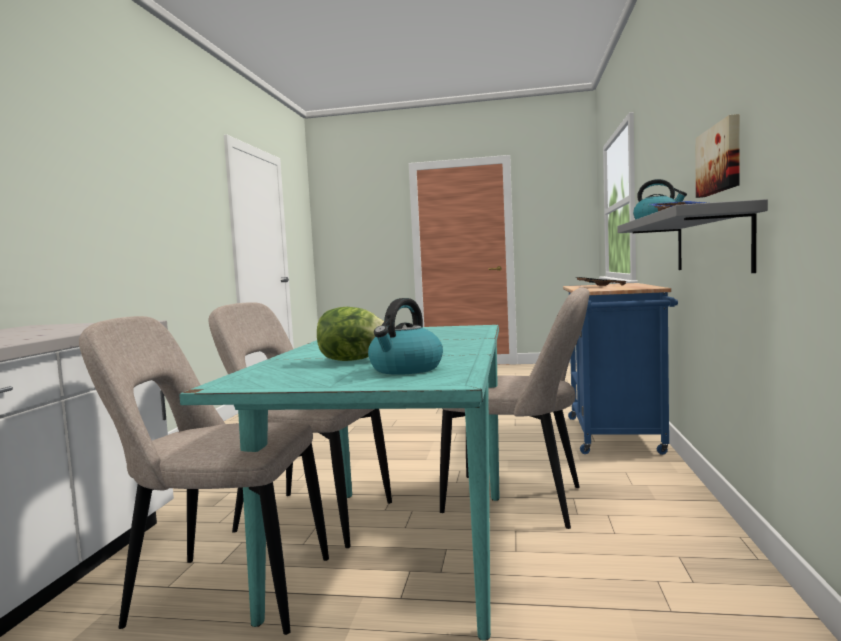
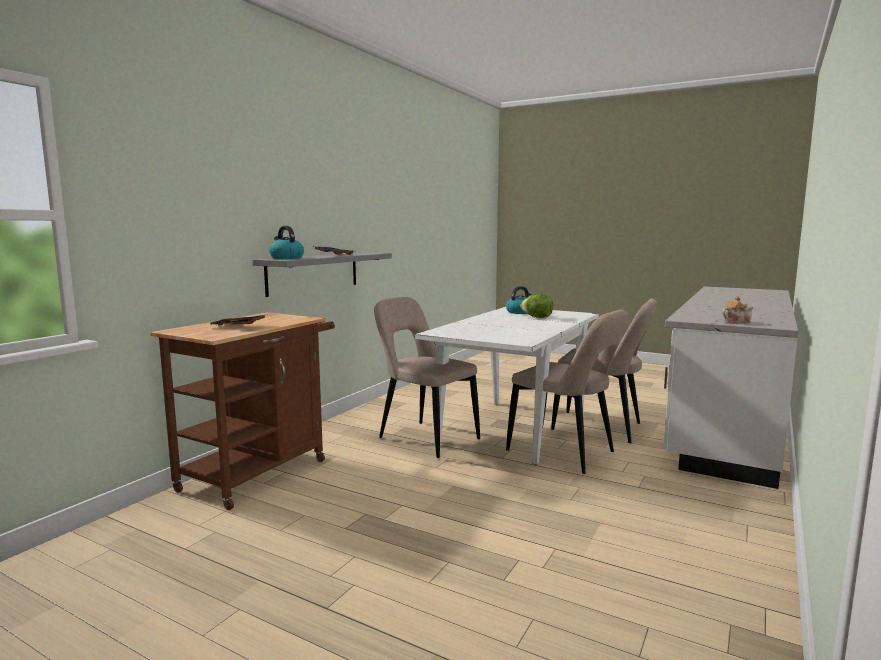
camera: 160 degrees left, 5 degrees up
(71, 325) = (736, 322): none -> teapot
(399, 550) = (513, 429): turquoise dining table -> white dining table
(615, 437) = (260, 471): blue cart -> brown cart
(720, 159) = (323, 225): picture -> none

